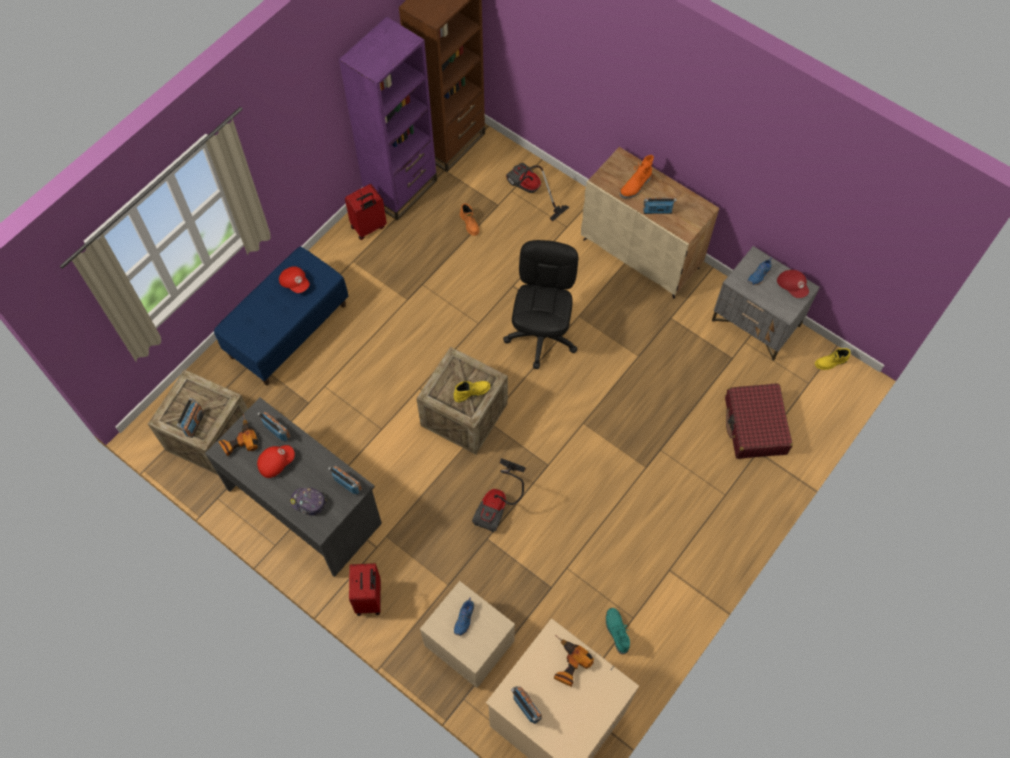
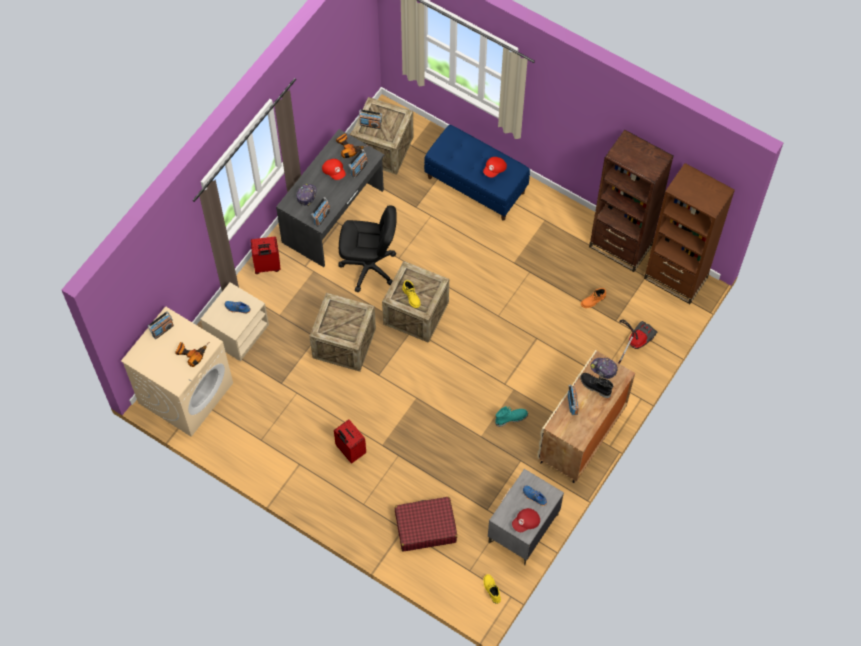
camera: 85 degrees right, 0 degrees up
(369, 227) = (578, 227): red suitcase -> red suitcase (350, 451)
(401, 189) = (620, 246): purple bookcase -> brown bookcase
(498, 504) = (344, 343): vacuum cleaner -> crate
(542, 336) = (492, 363): black office chair -> black office chair (369, 267)
(613, 176) = (603, 369): none -> cap
(616, 632) = (250, 429): turquoise boot -> turquoise boot (511, 418)
(636, 187) = (595, 387): orange boot -> black boot

